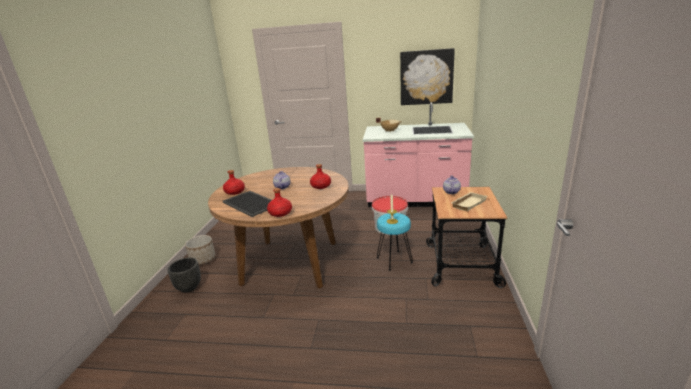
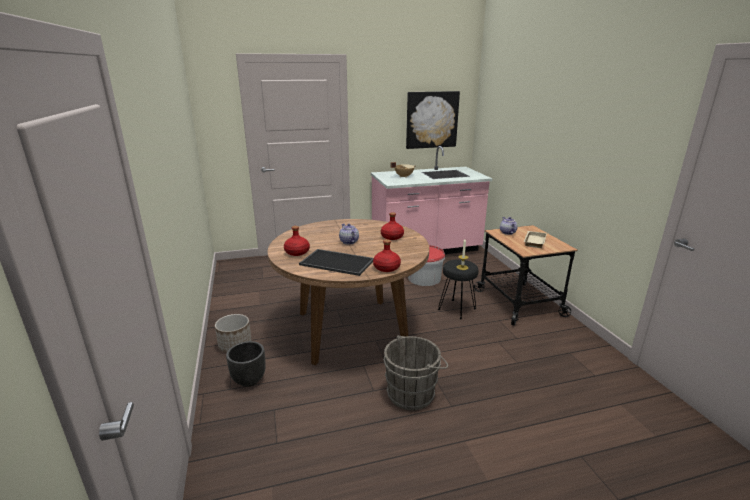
camera: 25 degrees left, 0 degrees up
(290, 327) = (413, 393): none -> grey bucket
(394, 260) = (457, 309): turquoise stool -> black stool

